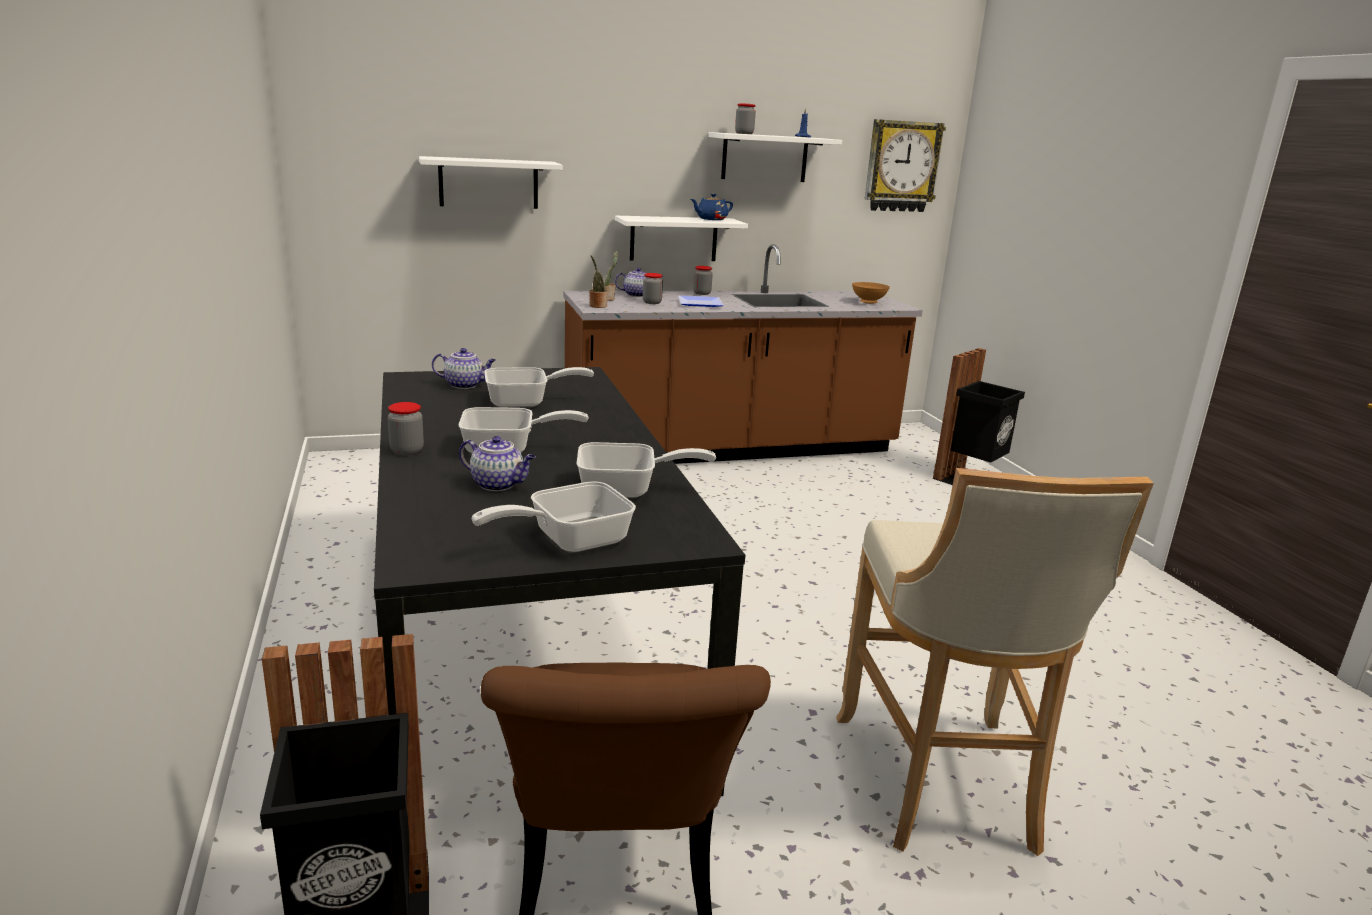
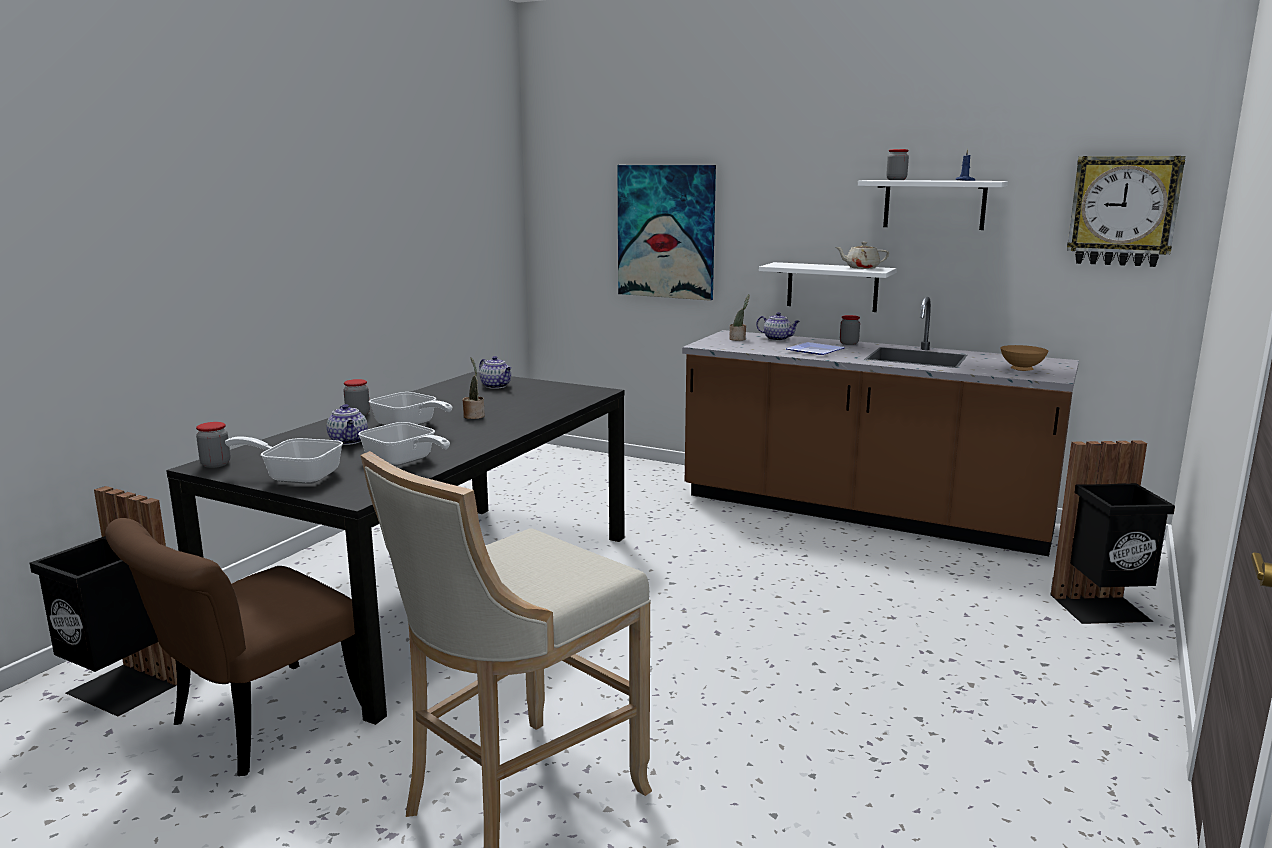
camera: 45 degrees right, 5 degrees down
(488, 183) = (666, 231): white shelf -> picture
(525, 402) = (501, 402): frying pan -> none
(597, 306) = (711, 343): potted plant -> potted plant (474, 416)
(652, 302) = (770, 345): jar -> jar (215, 464)
(711, 219) = (861, 268): blue teapot -> beige teapot

